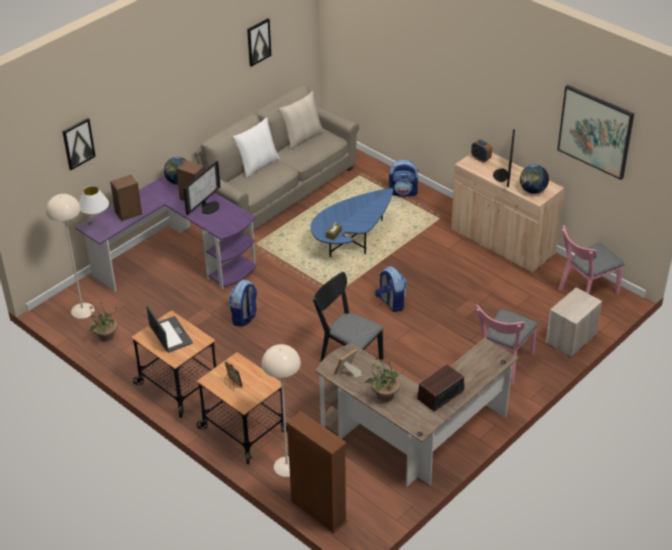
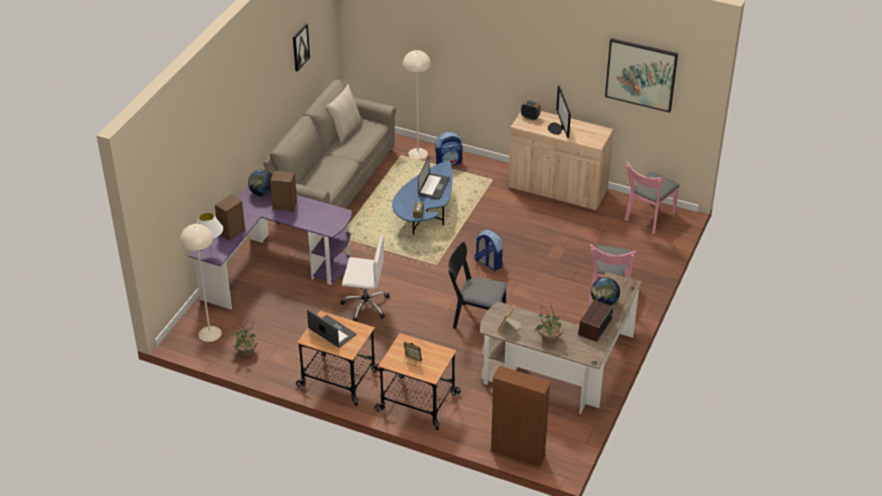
camera: 20 degrees left, 0 degrees up
(78, 143) = (186, 174): picture -> none
(208, 207) = (304, 210): monitor -> none
(244, 317) = (365, 305): backpack -> white office chair
(257, 165) = (318, 163): white pillow -> none
(286, 466) = (471, 423): beige floor lamp -> beige floor lamp (417, 153)
(363, 212) = (434, 187): none -> laptop
(532, 191) = (588, 137): globe -> globe (604, 302)
(570, 339) = (654, 260): nightstand -> none

